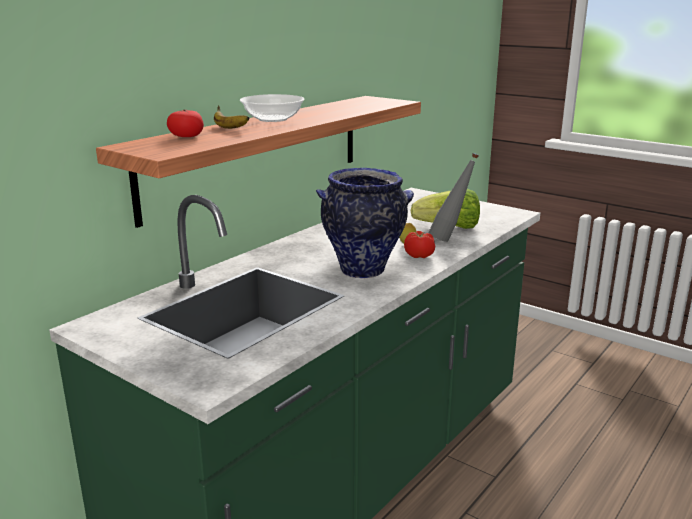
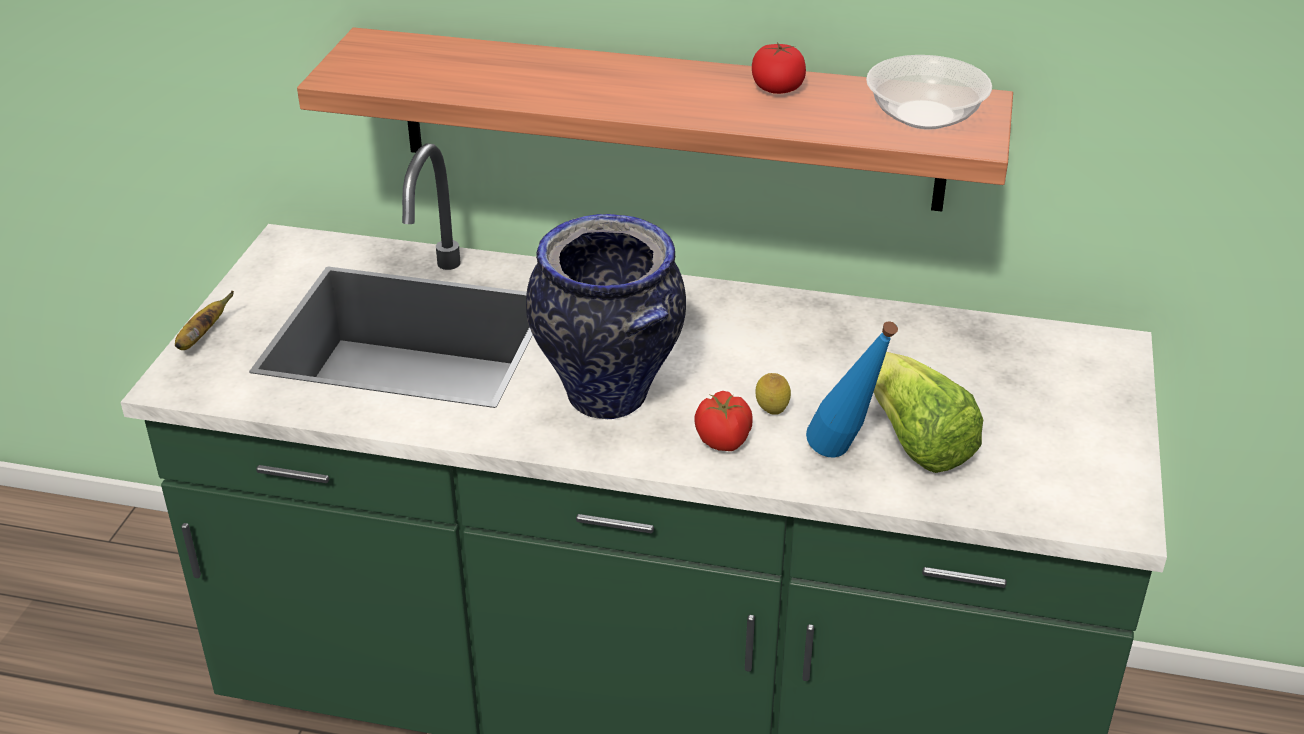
camera: 65 degrees right, 15 degrees up
(186, 136) = (458, 57): tomato -> tomato (777, 88)
(229, 128) = (544, 66): banana -> banana (201, 337)
(272, 119) = (647, 76): bowl -> bowl (924, 116)
(450, 240) = (845, 459): grey bottle -> blue bottle

